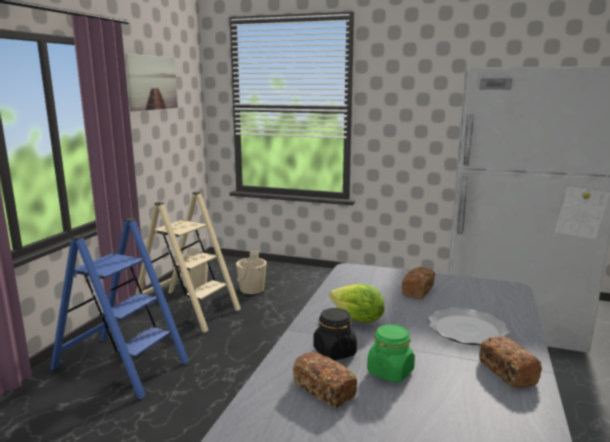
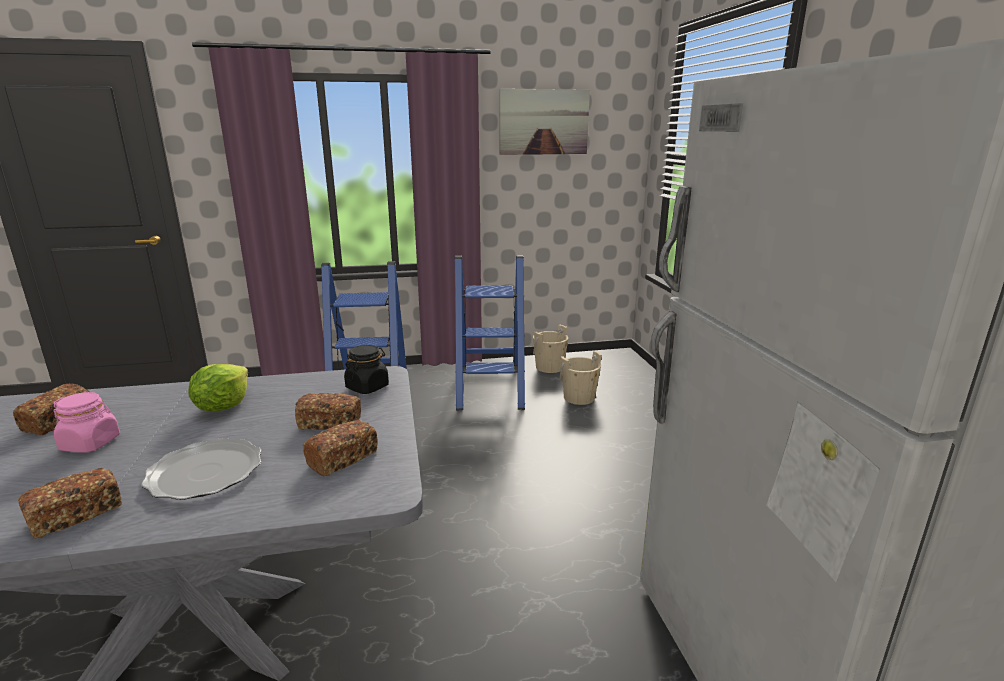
camera: 60 degrees right, 5 degrees up
(185, 310) = (490, 384): beige step ladder -> blue step ladder
(334, 352) = (139, 410): black jar -> black jar (367, 387)
(390, 371) = (91, 443): green jar -> pink jar
(469, 293) = (342, 458): none -> bread

